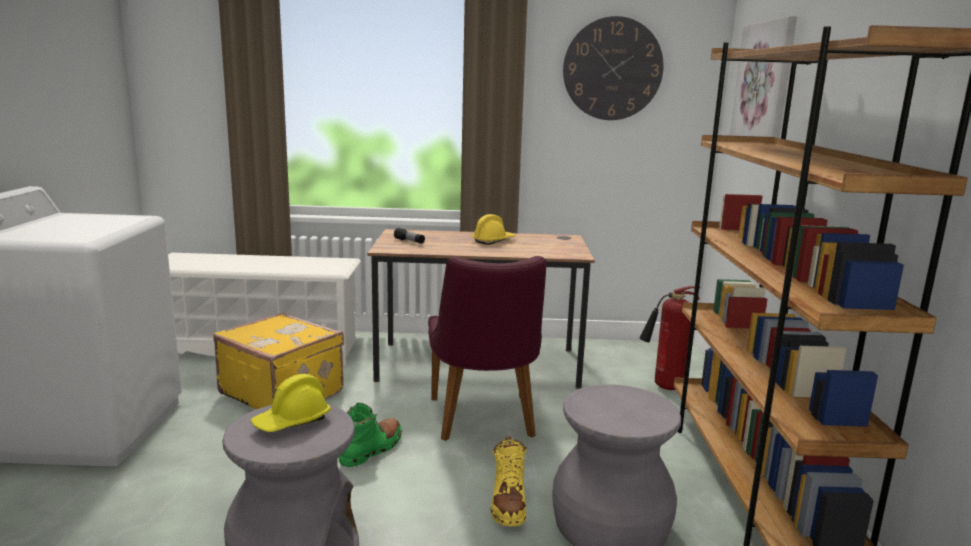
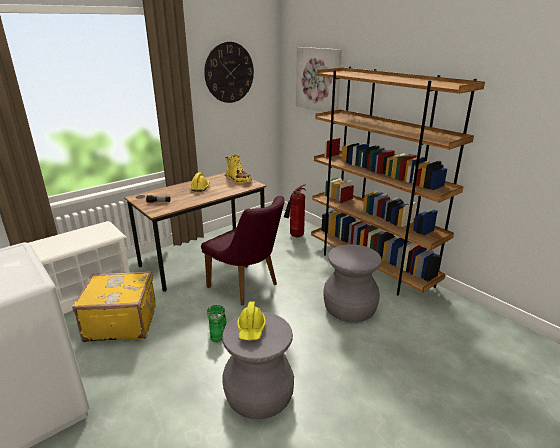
camera: 40 degrees left, 10 degrees up
(508, 504) = (306, 319): yellow boot -> yellow boot (238, 179)

